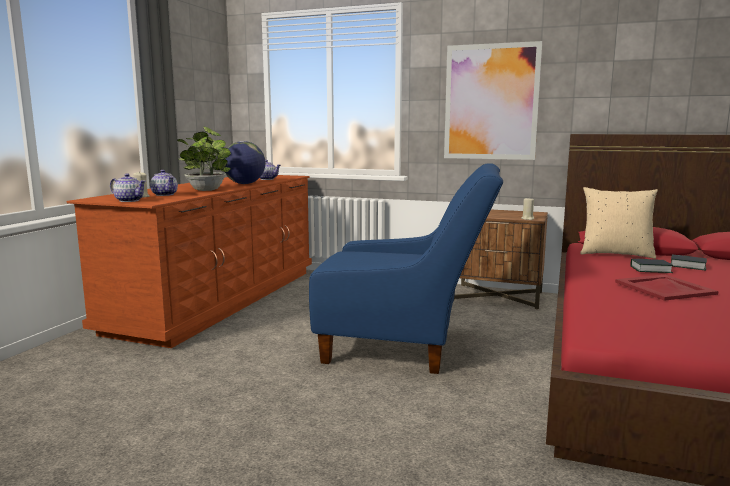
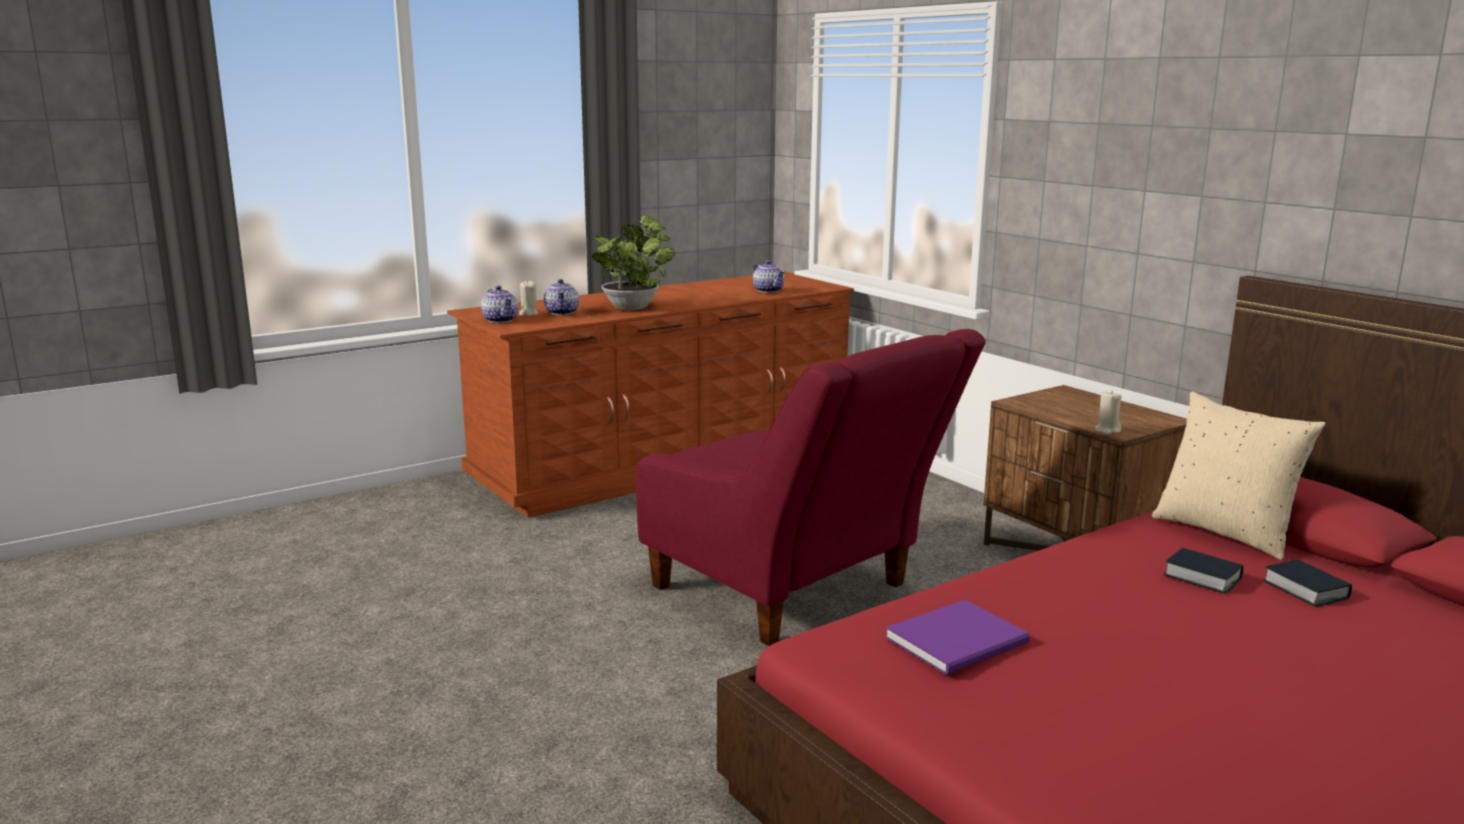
camera: 35 degrees right, 5 degrees up
(244, 184) = (710, 299): globe -> none
(405, 344) = (795, 593): blue armchair -> red armchair
(491, 102) = (1121, 196): picture -> none
(649, 313) = (961, 641): none -> purple book
(663, 288) = (1113, 612): red tray -> none

